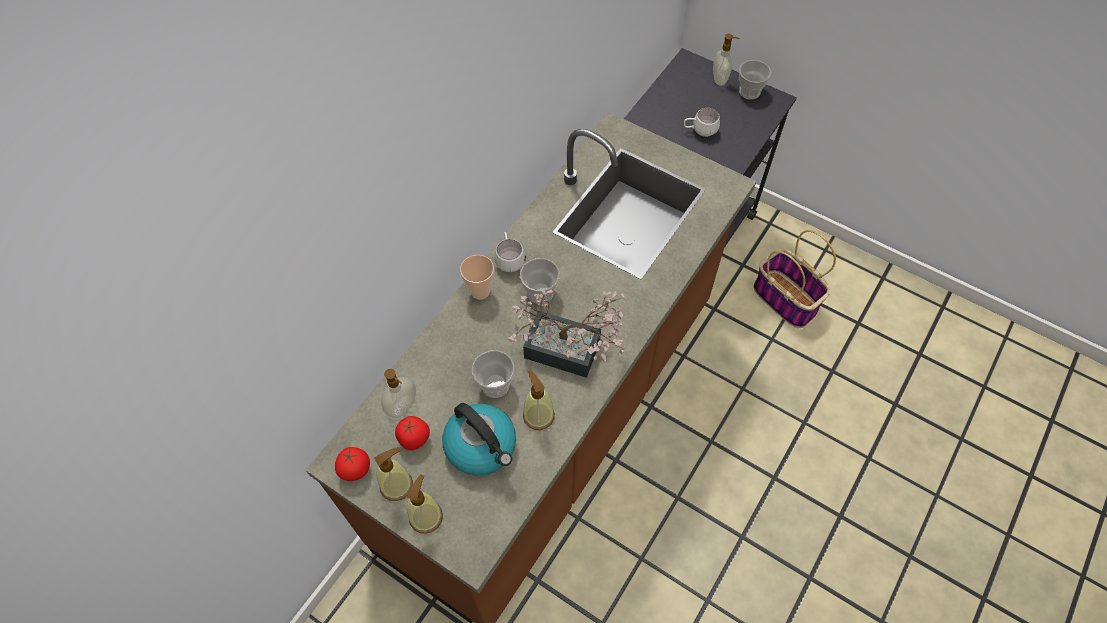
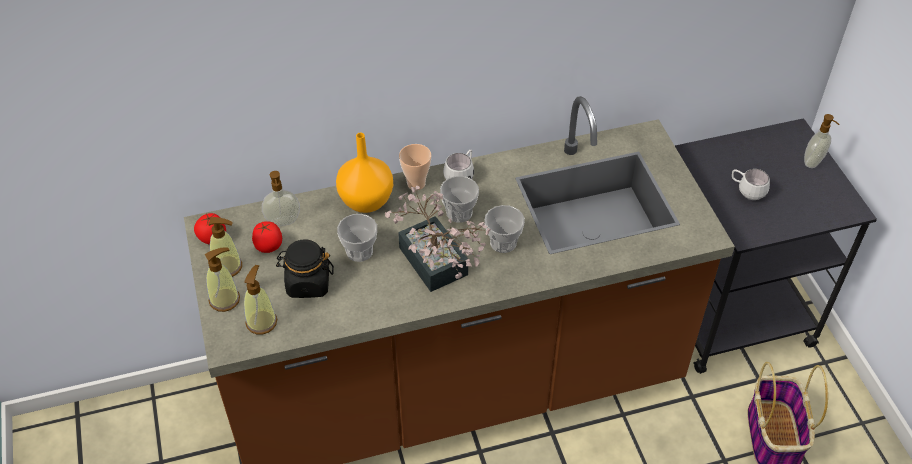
camera: 40 degrees right, 10 degrees down
(456, 336) = (367, 201): none -> orange vase
(482, 446) = (308, 283): kettle -> black jar
(538, 415) = (368, 292): soap dispenser -> soap dispenser (261, 322)
(749, 92) = (831, 188): cup -> cup (503, 242)

